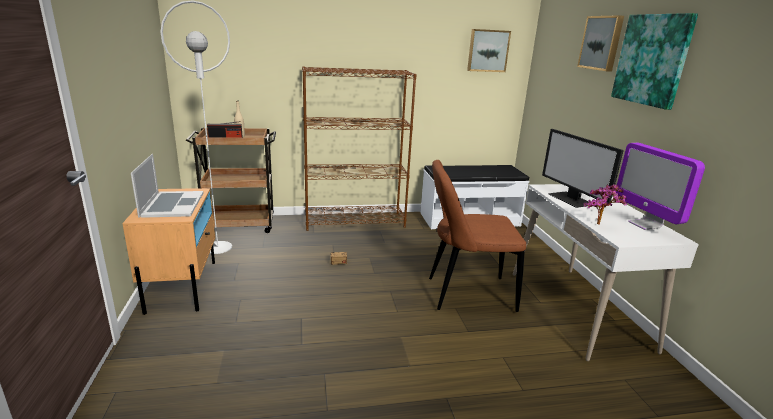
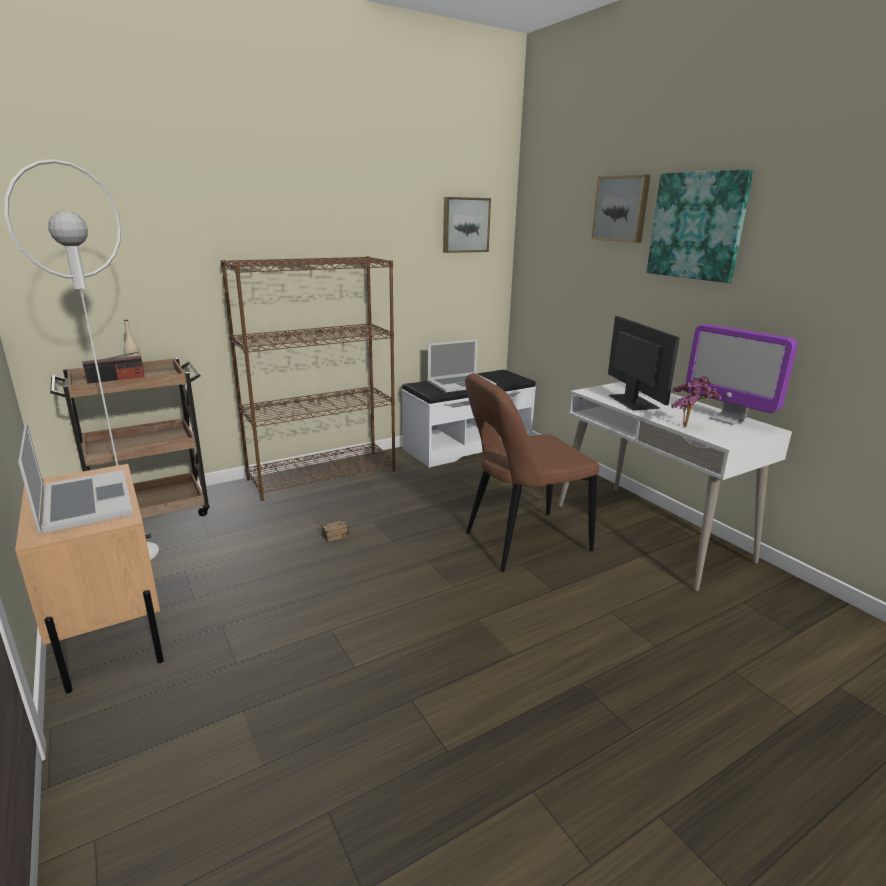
camera: 20 degrees left, 0 degrees up
(467, 170) = (461, 383): none -> laptop
(572, 199) = (632, 401): monitor -> monitor turned 150 degrees counterclockwise

